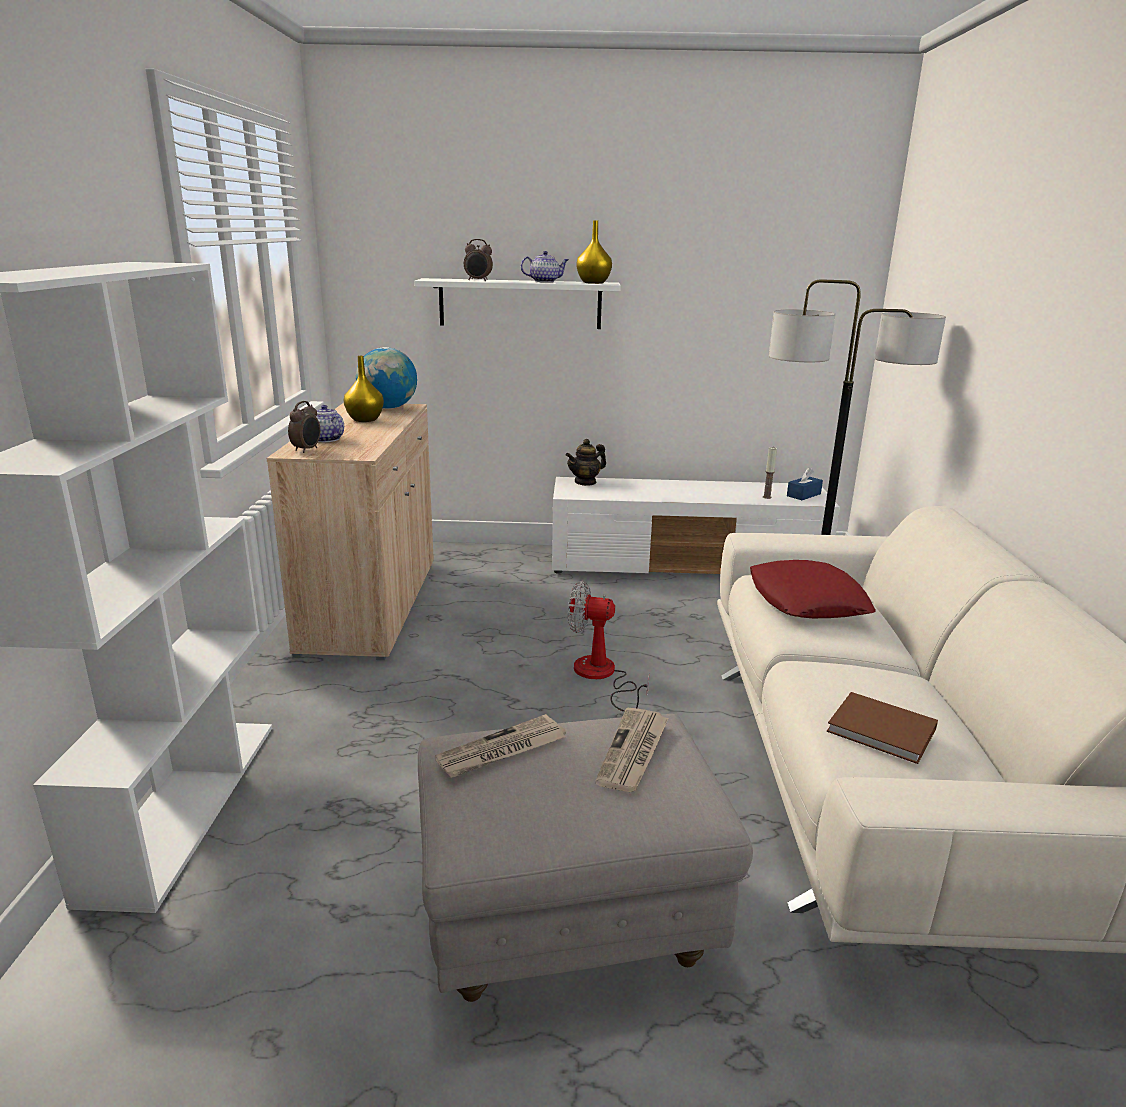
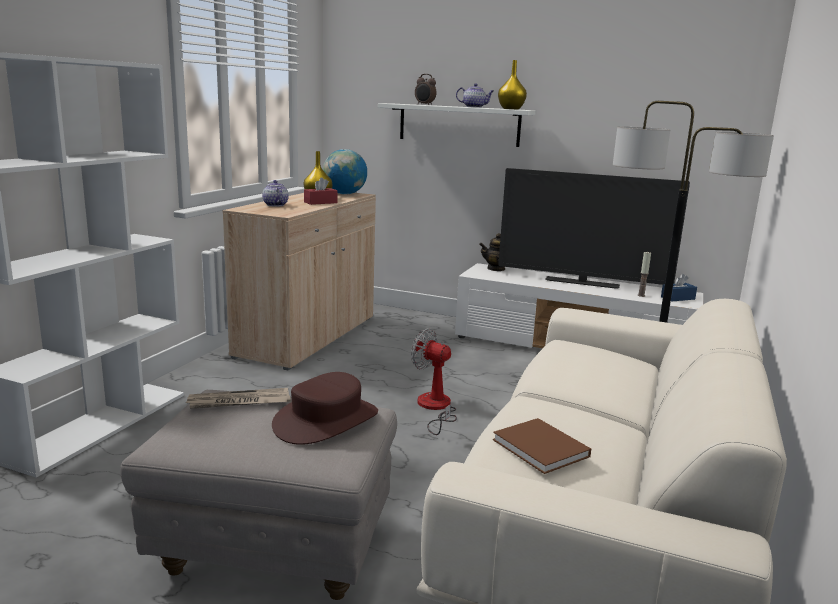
camera: 20 degrees right, 5 degrees down
(307, 450) = (254, 208): alarm clock -> none
(379, 427) = (320, 202): none -> red tissue box
(633, 752) = (326, 421): newspaper -> brown hat
(693, 489) = (582, 283): none -> television
(807, 601) = (584, 362): red pillow -> none

